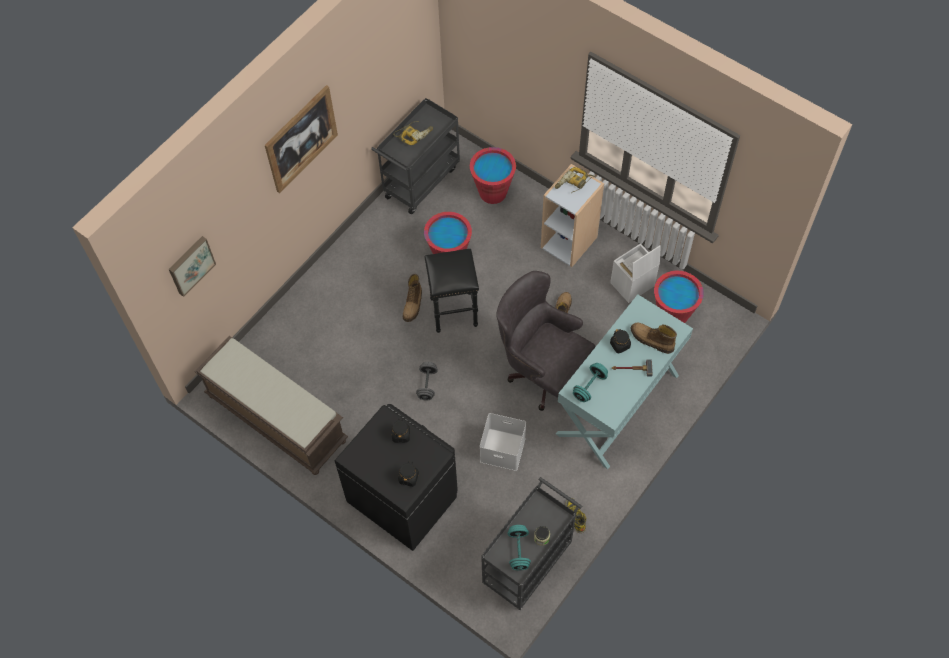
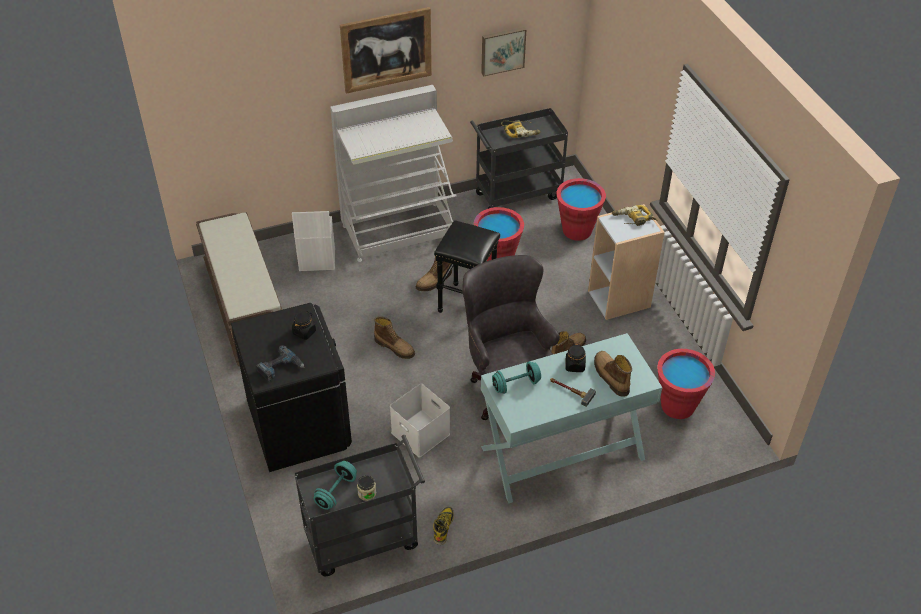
camera: 30 degrees right, 15 degrees down
(190, 265) = (223, 103): picture -> picture (502, 50)
(350, 274) = (399, 234): none -> white shoe rack
(408, 477) = (280, 368): black jar -> power drill
(427, 385) = (395, 347): grey dumbbell -> boot
(632, 285) = (655, 361): white storage box -> white storage box (316, 260)

